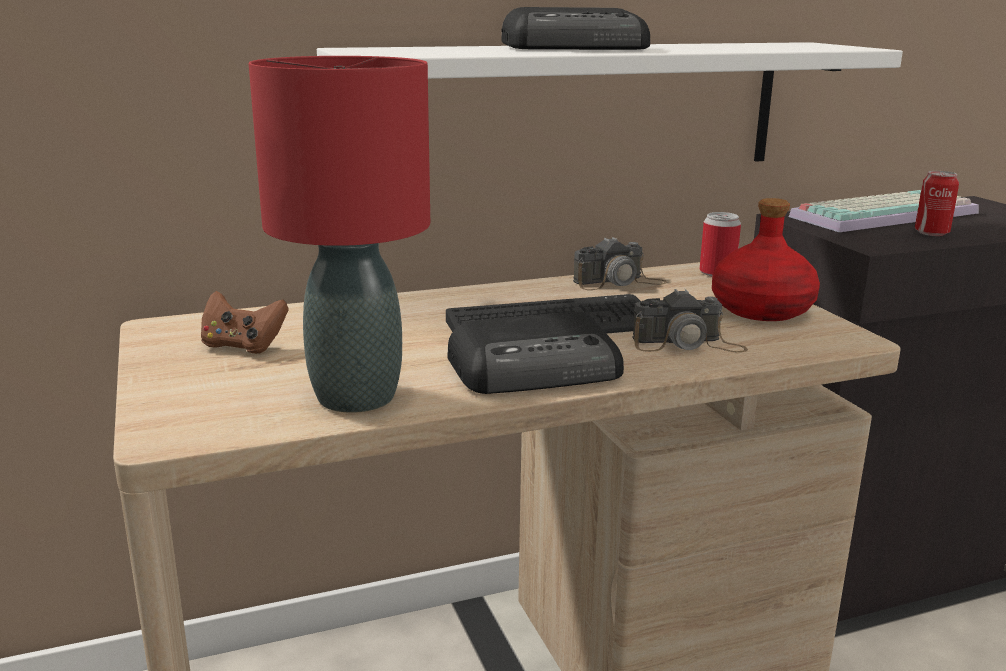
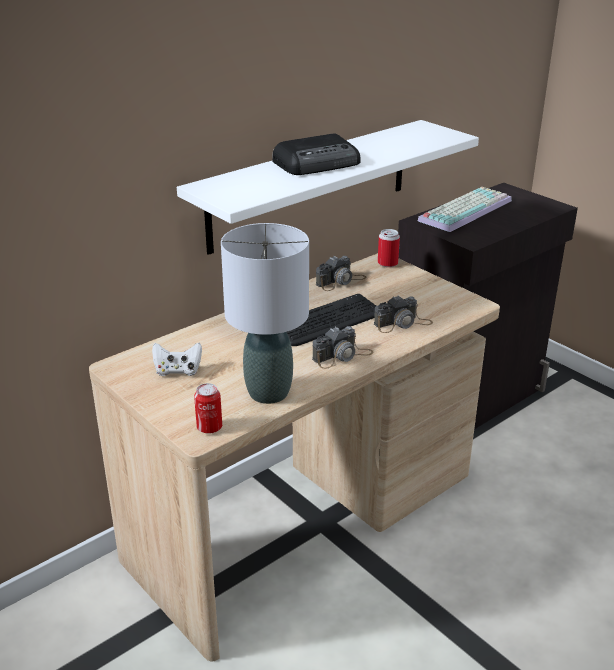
camera: 20 degrees left, 10 degrees up
(243, 346) = (178, 371): brown game controller -> white game controller
(355, 396) = (268, 392): red table lamp -> grey table lamp
(538, 369) = (342, 356): radio -> camera
(761, 309) = (424, 290): red bottle -> none
(931, 233) = (495, 225): can -> can (209, 427)

